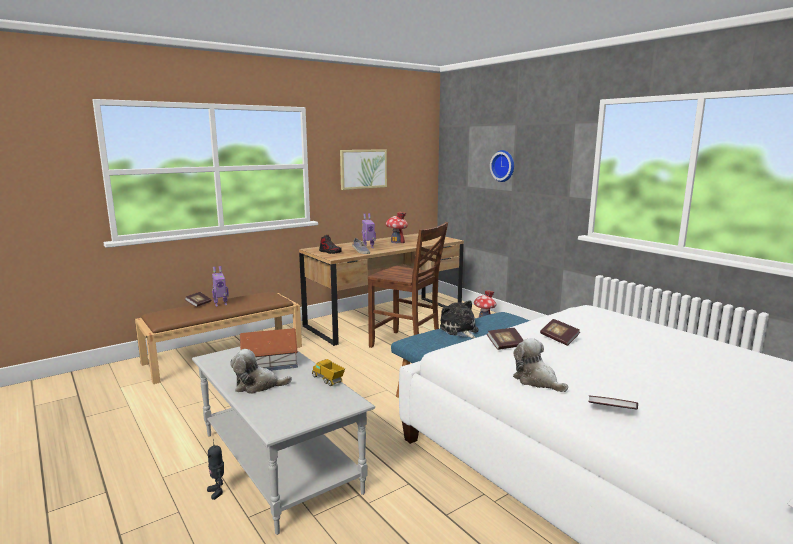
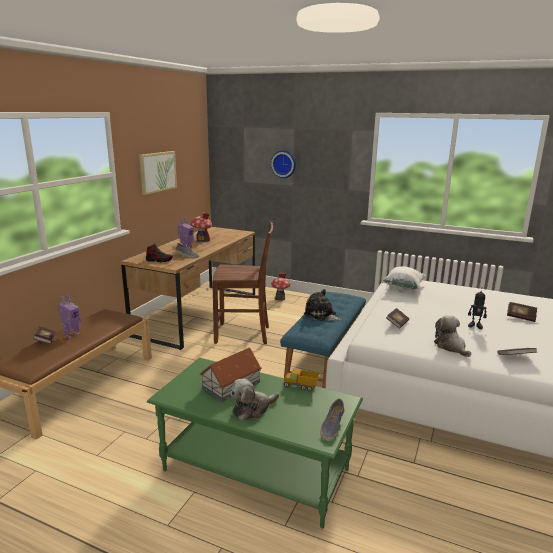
camera: 30 degrees left, 5 degrees up
(217, 492) = (234, 516): toy robot -> toy robot (475, 326)
(280, 462) = (257, 469): grey coffee table -> green coffee table
(303, 419) = (332, 426): none -> shoe
(537, 381) = (451, 347): plush toy -> plush toy turned 45 degrees clockwise
(559, 339) = (420, 310): book -> book (520, 317)
(574, 315) = (403, 288): none -> white pillow

